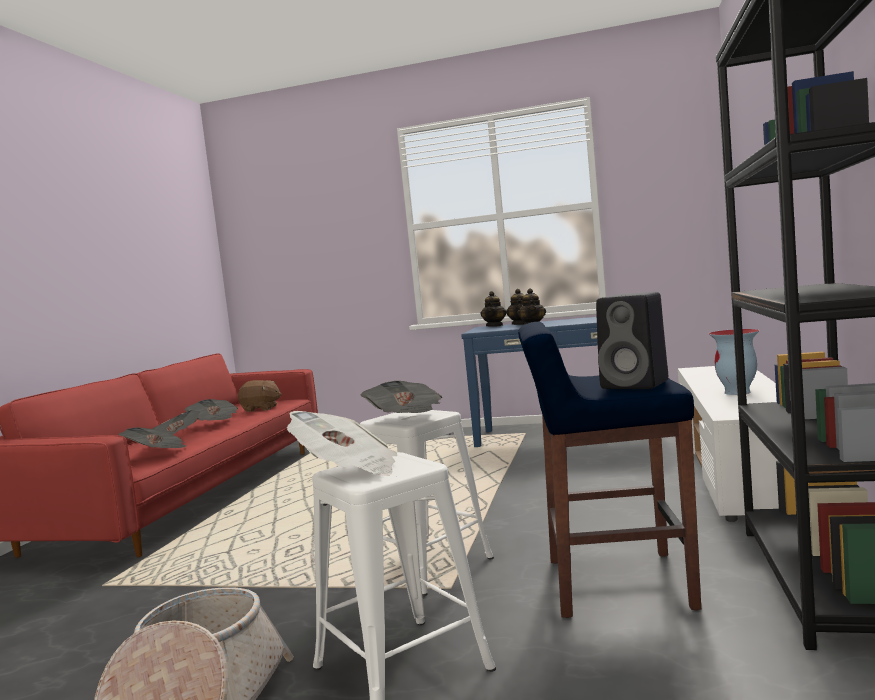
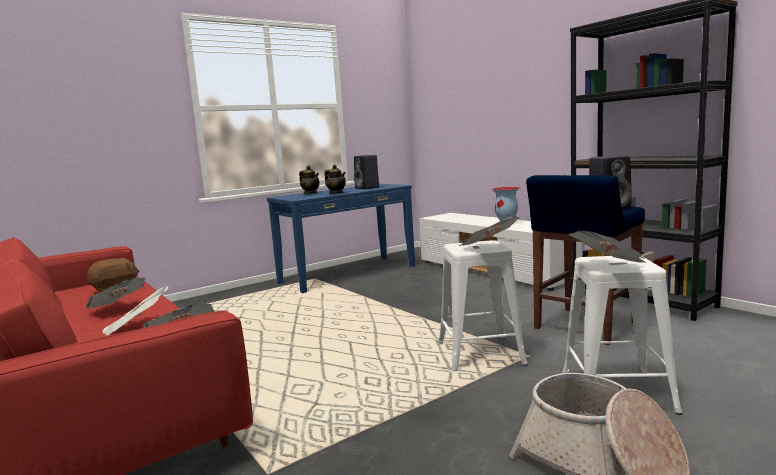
camera: 50 degrees left, 5 degrees up
(495, 326) = (288, 196): teapot -> none
(595, 319) = (367, 188): none -> black speaker

